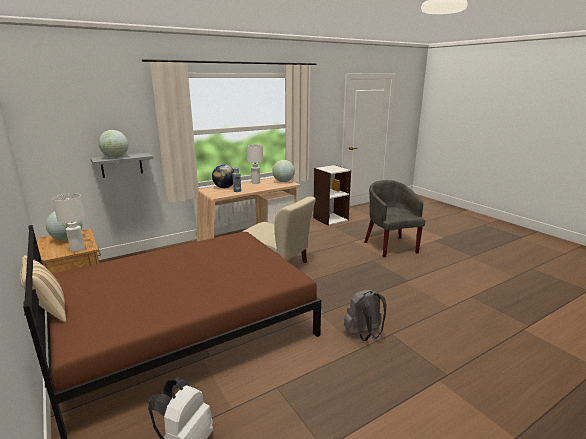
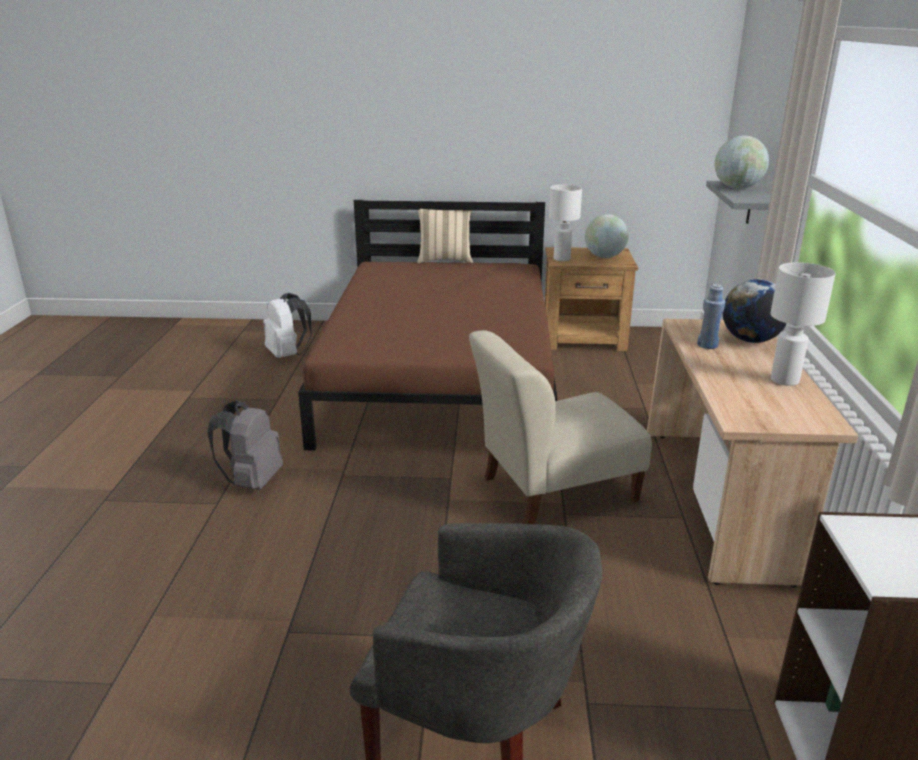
camera: 125 degrees right, 5 degrees up
(283, 182) = (770, 416): globe -> none

